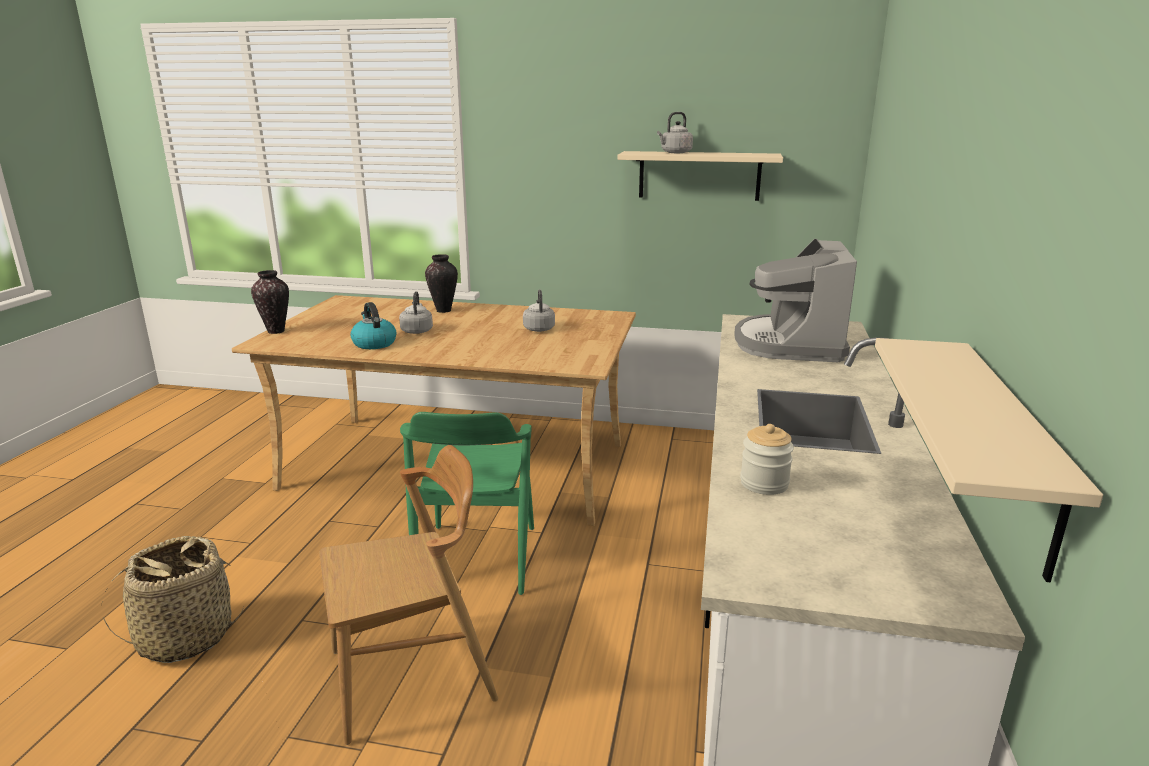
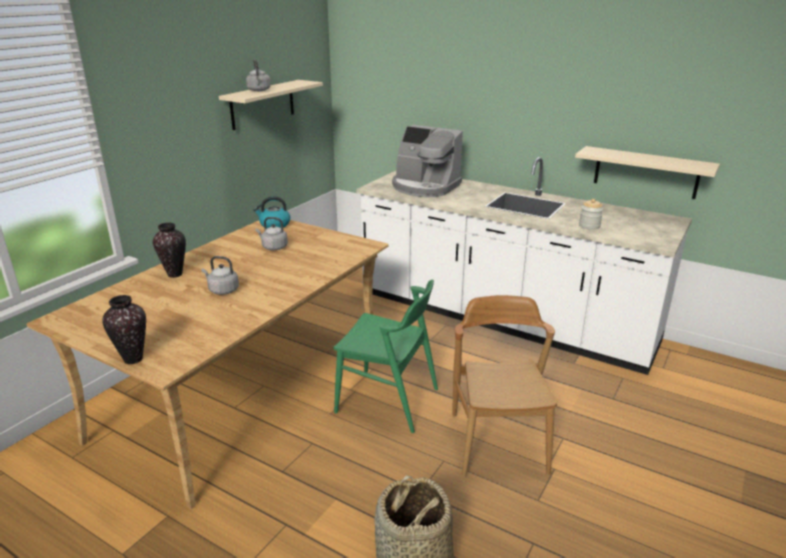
camera: 70 degrees left, 5 degrees up
(374, 343) = (237, 311): kettle -> kettle (274, 225)

